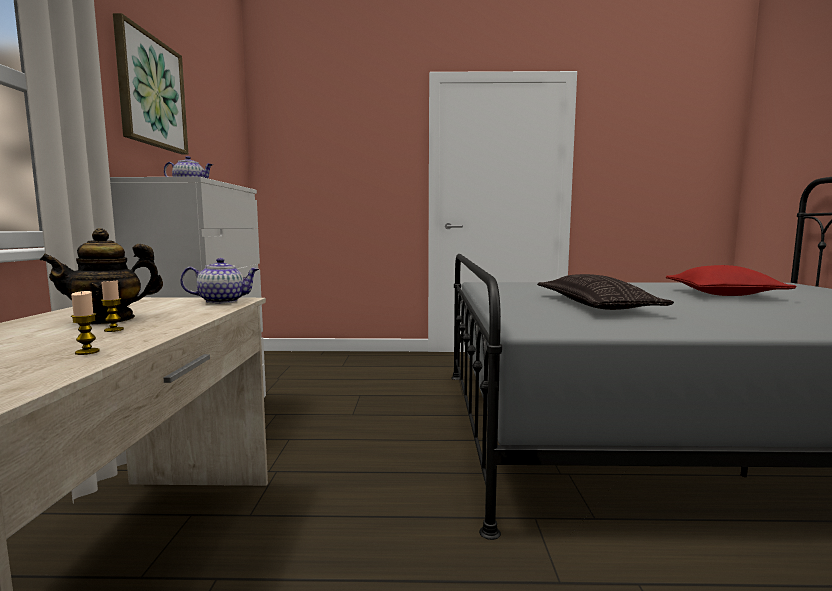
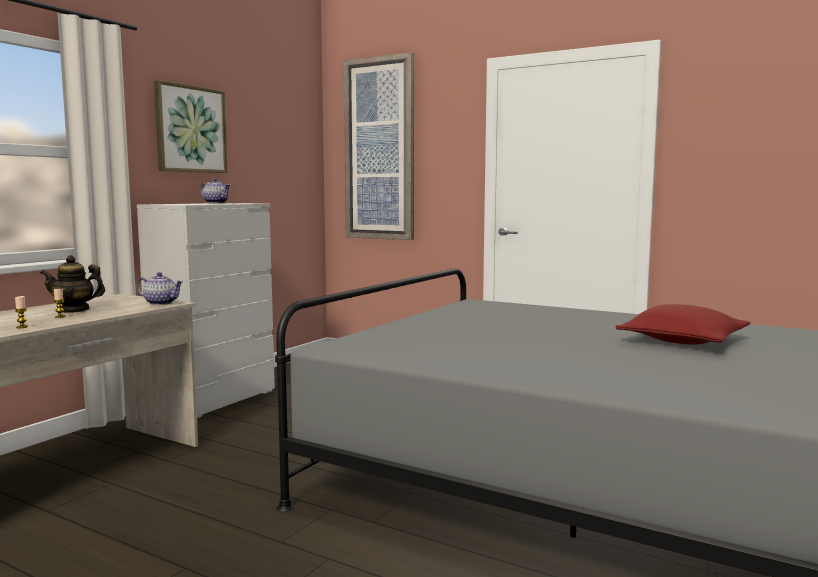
camera: 30 degrees right, 0 degrees up
(317, 150) = (380, 149): none -> picture
(595, 305) = (477, 336): pillow -> none

